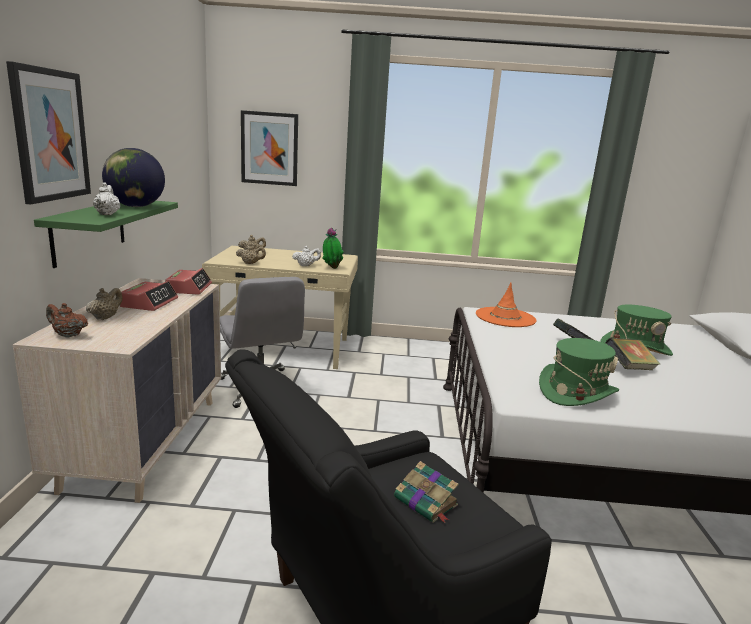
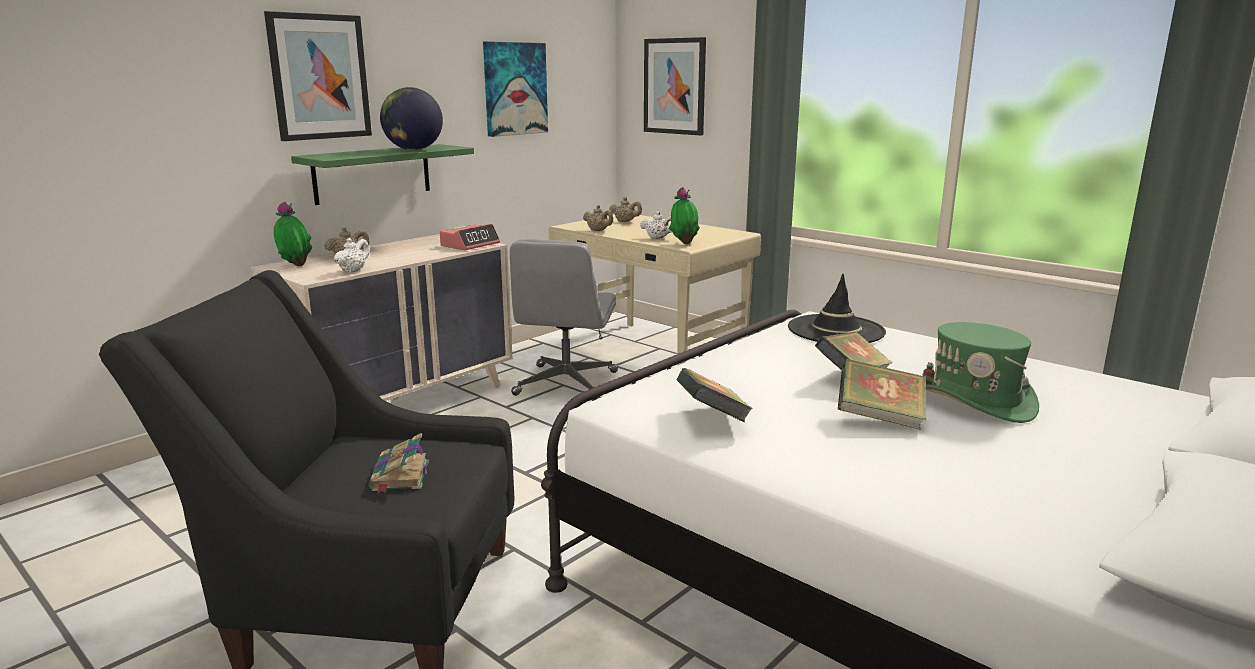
camera: 40 degrees right, 0 degrees up
(67, 335) = (295, 266): brown teapot -> potted plant
(108, 214) = (362, 154): white teapot -> white teapot (353, 270)
(149, 303) = (407, 252): alarm clock -> none
(165, 147) = (515, 89): none -> picture
(505, 317) = (835, 330): orange hat -> black hat
(576, 392) = (712, 419): green hat -> book

